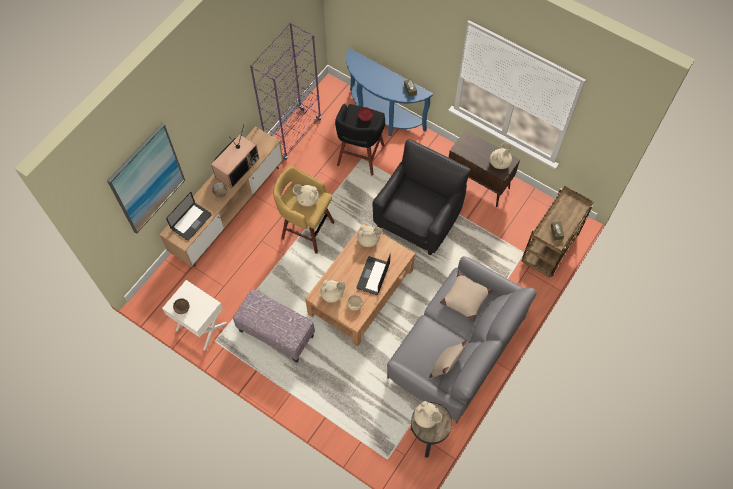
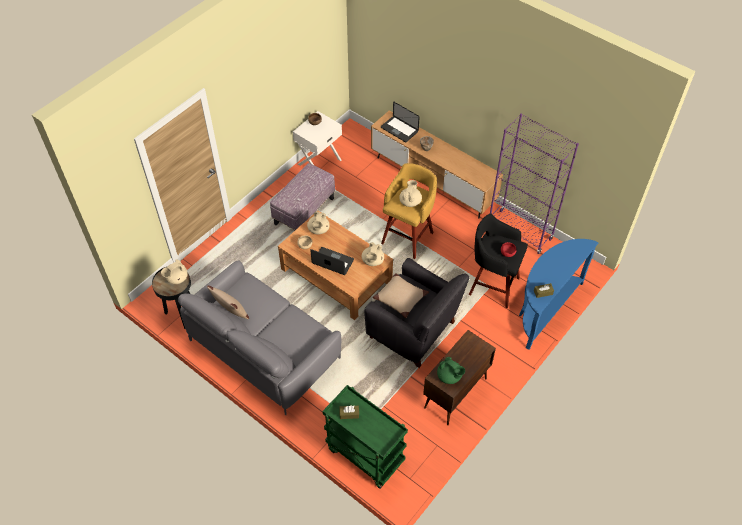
camera: 95 degrees right, 10 degrees down
(147, 179) = (401, 55): picture -> none
(237, 167) = (455, 160): television -> none
(465, 298) = (298, 336): beige pillow -> beige pillow (400, 298)
(500, 162) = (449, 376): beige teapot -> green teapot
(549, 250) = (364, 455): brown cart -> green cart

